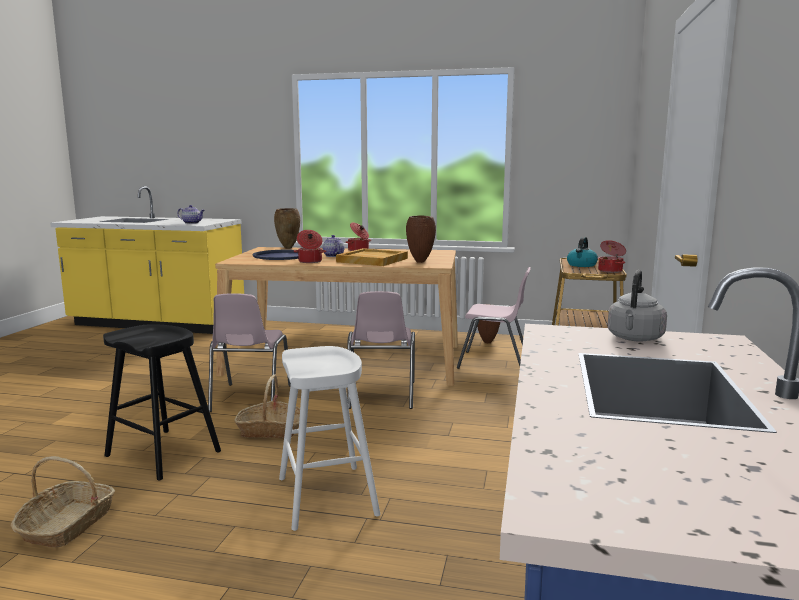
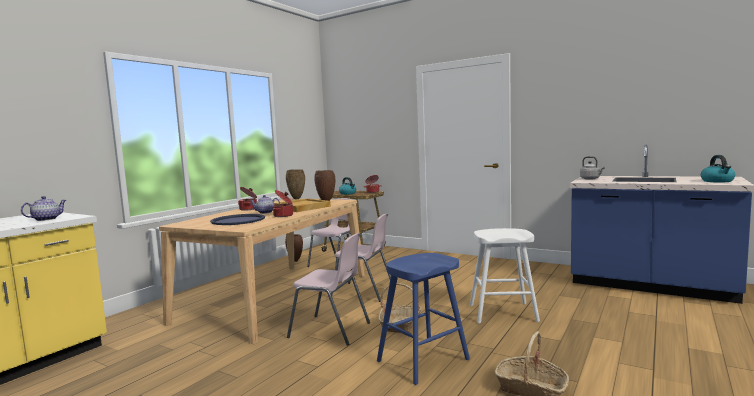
camera: 70 degrees left, 5 degrees down
(163, 453) = (422, 360): black stool -> blue stool
(288, 248) = (193, 220): brown vase -> brown vase (297, 199)
(648, 483) = (717, 181): none -> kettle

